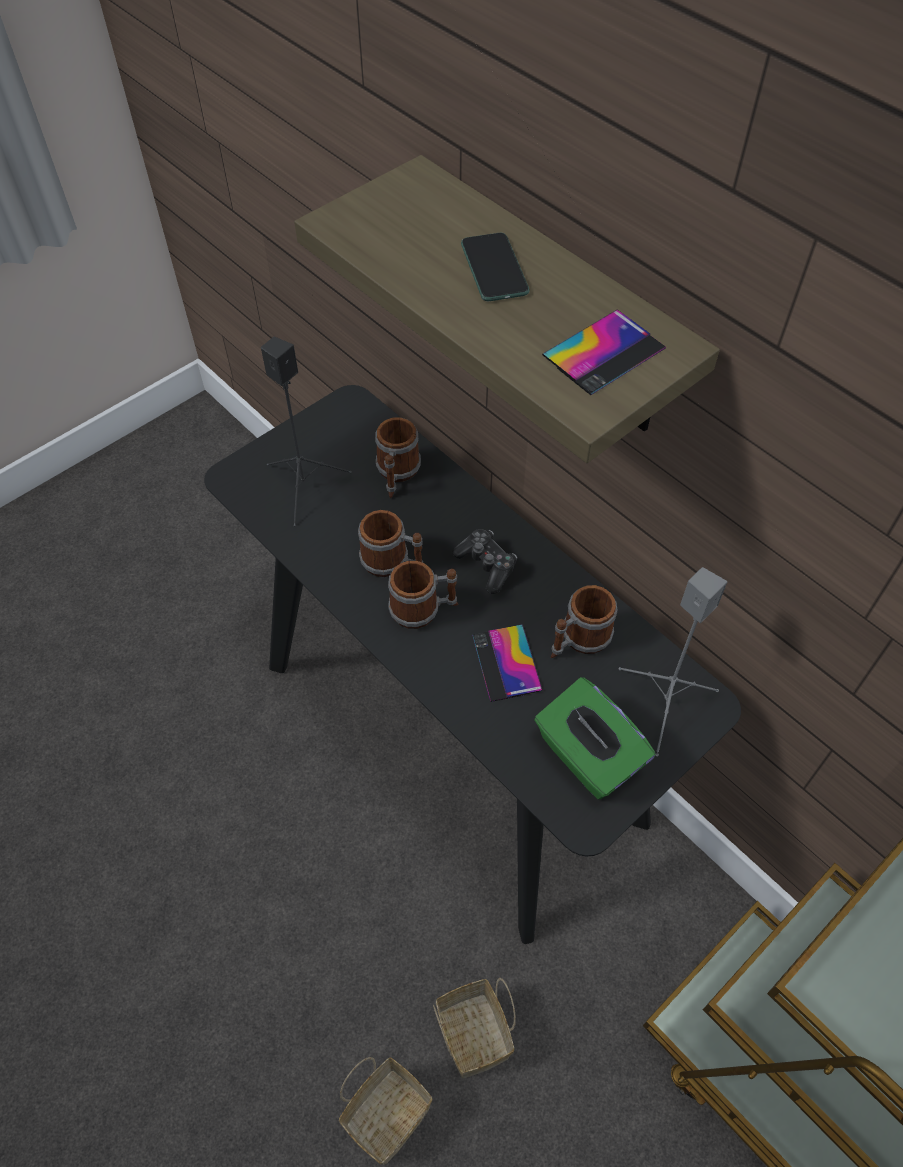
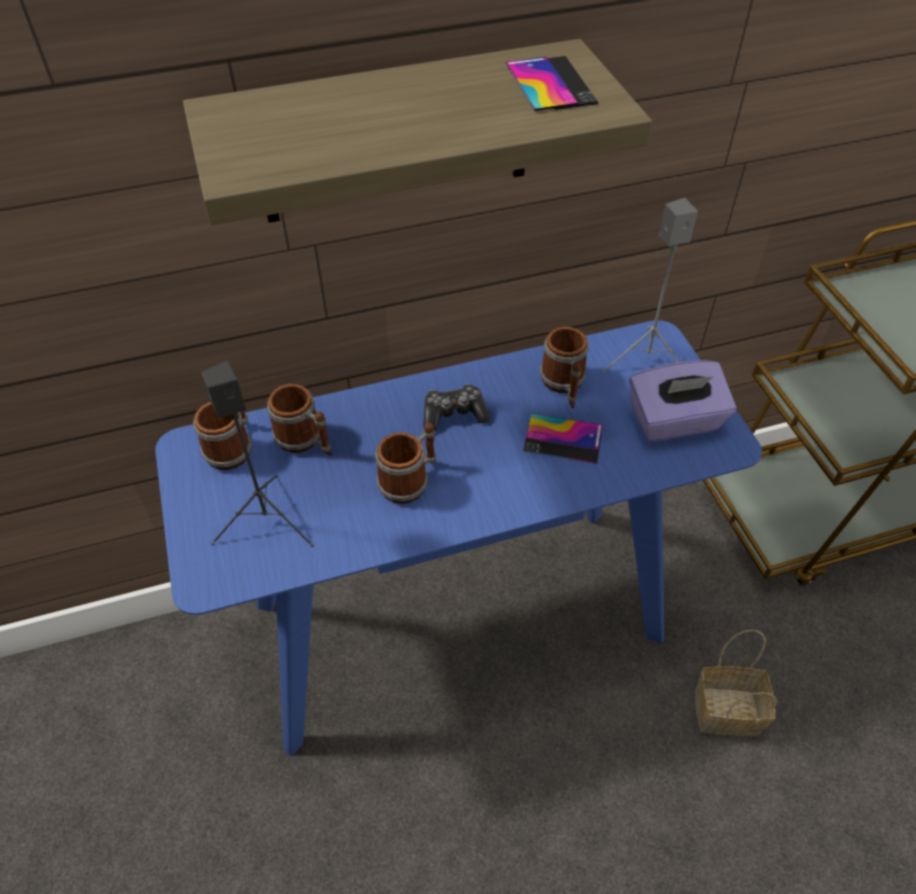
camera: 65 degrees left, 5 degrees down
(388, 1119) = (779, 810): basket -> none
(423, 609) = (476, 475): mug -> mug (233, 446)
(452, 740) = (458, 618): black console table -> blue console table
(494, 269) = (398, 105): phone -> none
(587, 756) = (675, 421): green tissue box -> purple tissue box

